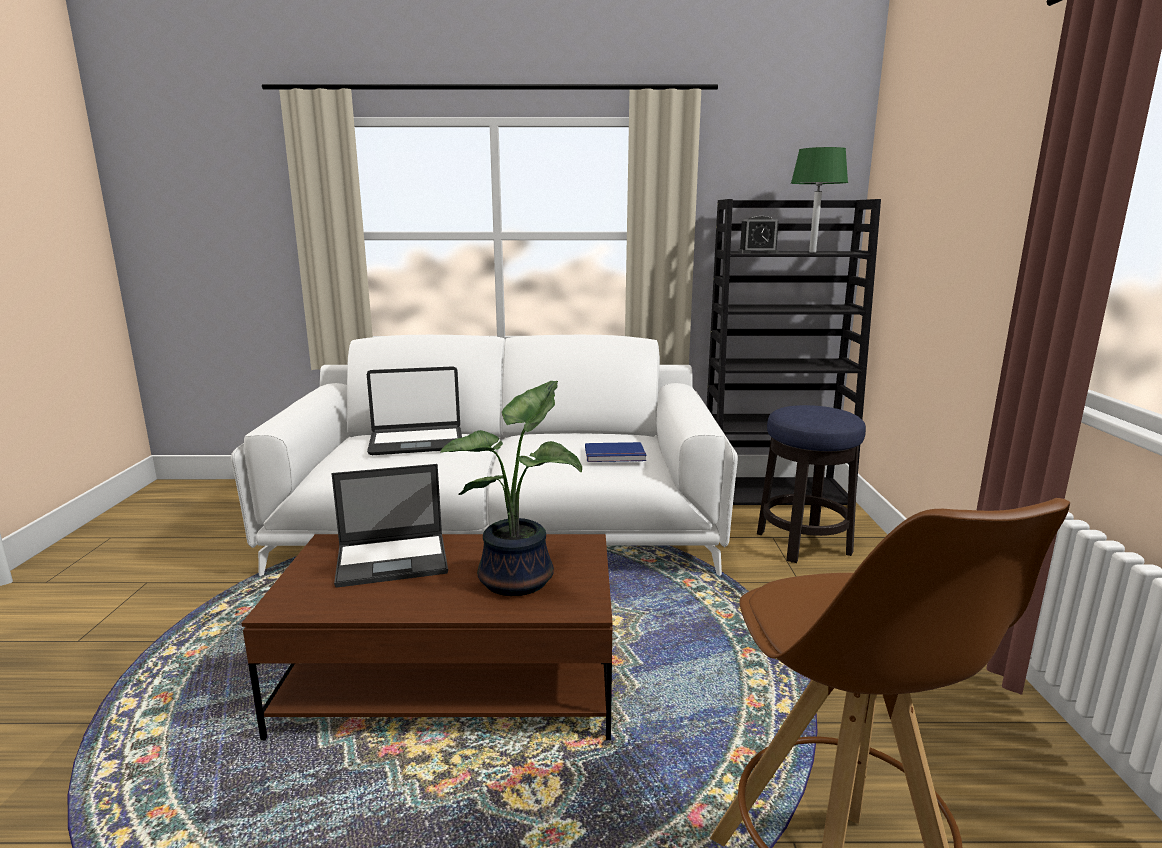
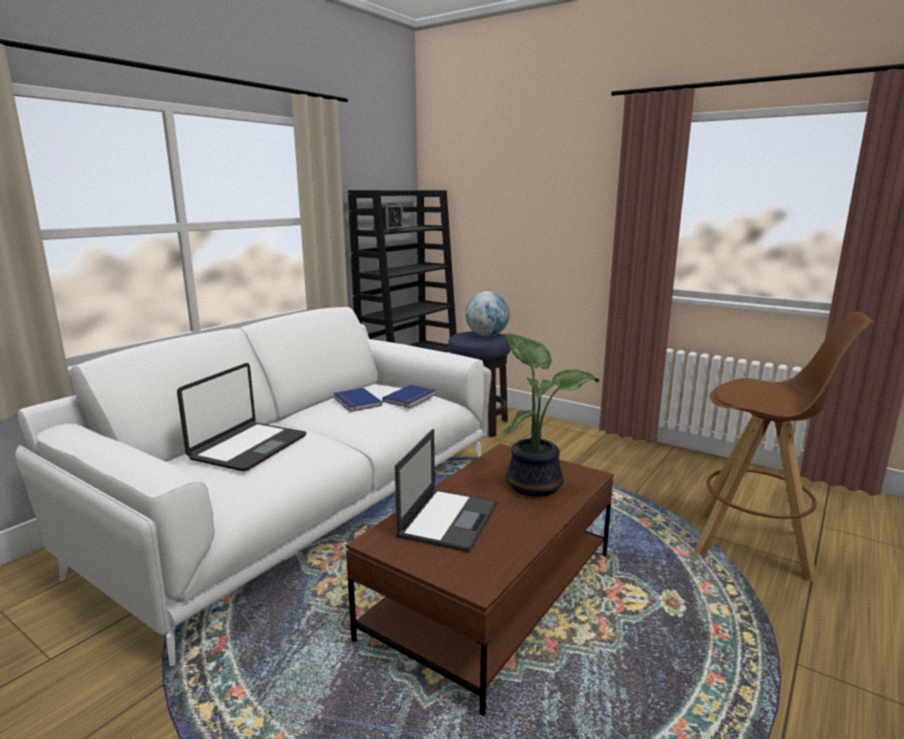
camera: 55 degrees left, 0 degrees up
(566, 440) = (355, 402): none -> blue book
(812, 252) = (413, 228): green table lamp -> none
(825, 416) = (487, 335): none -> globe

